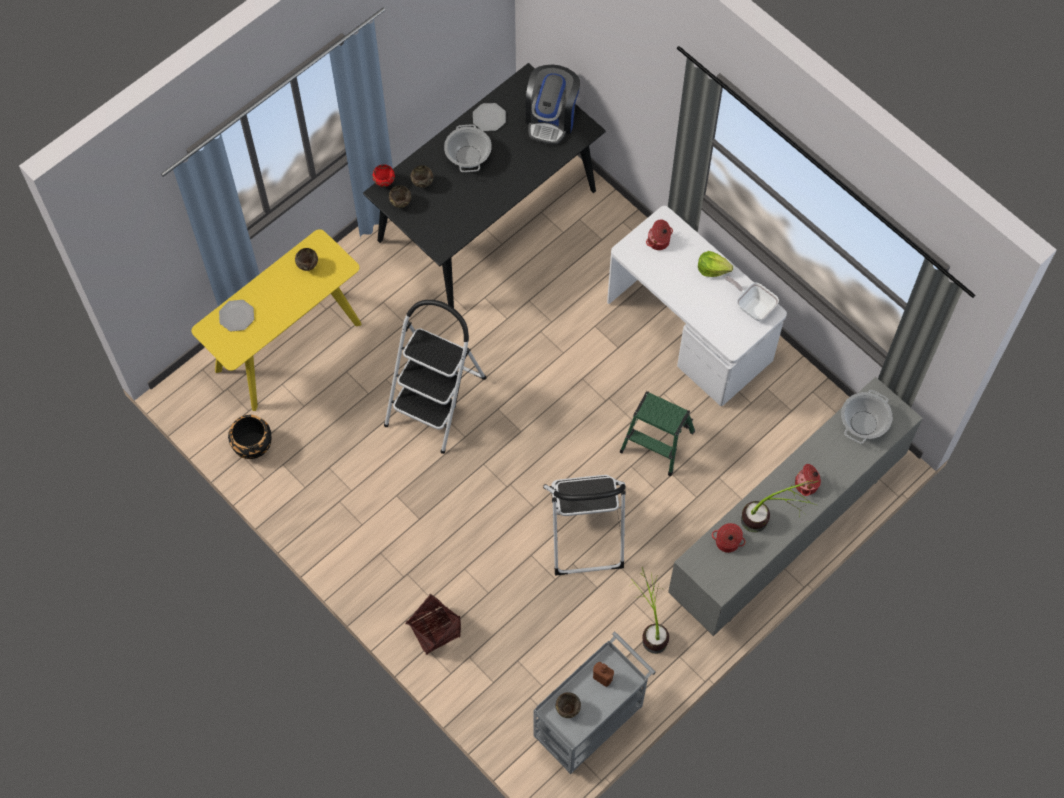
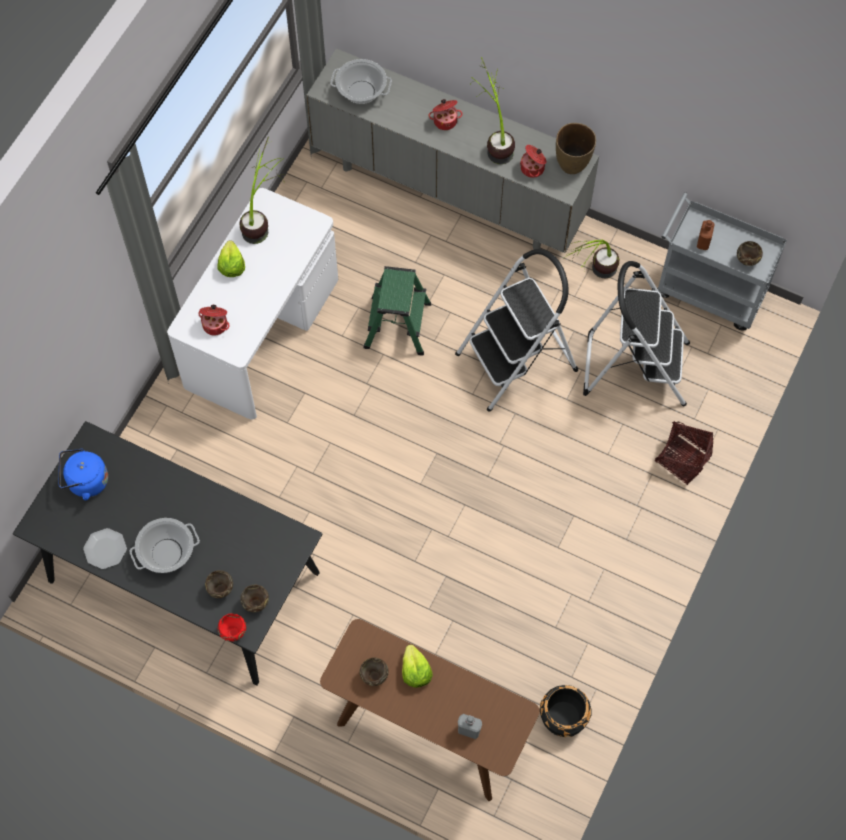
camera: 110 degrees left, 0 degrees up
(236, 316) = (469, 730): plate -> grey bottle
(288, 346) = (428, 730): yellow console table -> brown console table
(298, 295) = (415, 671): none -> lettuce
(438, 399) = (432, 546): step ladder -> step ladder (633, 367)
(551, 118) = (85, 482): coffee machine -> blue kettle
(718, 578) = (572, 165): none -> brown vase
(752, 306) = (262, 219): frying pan -> potted plant

